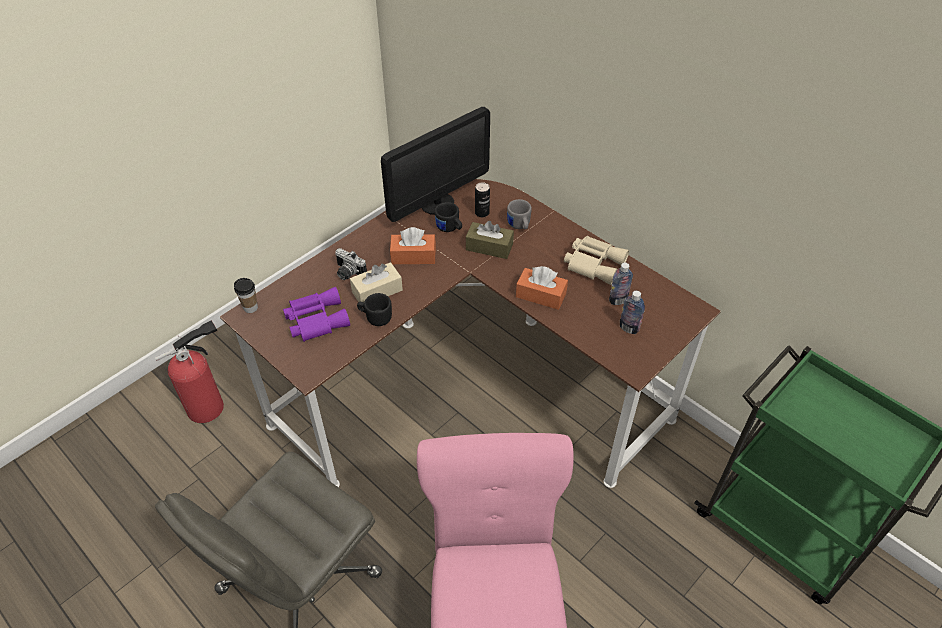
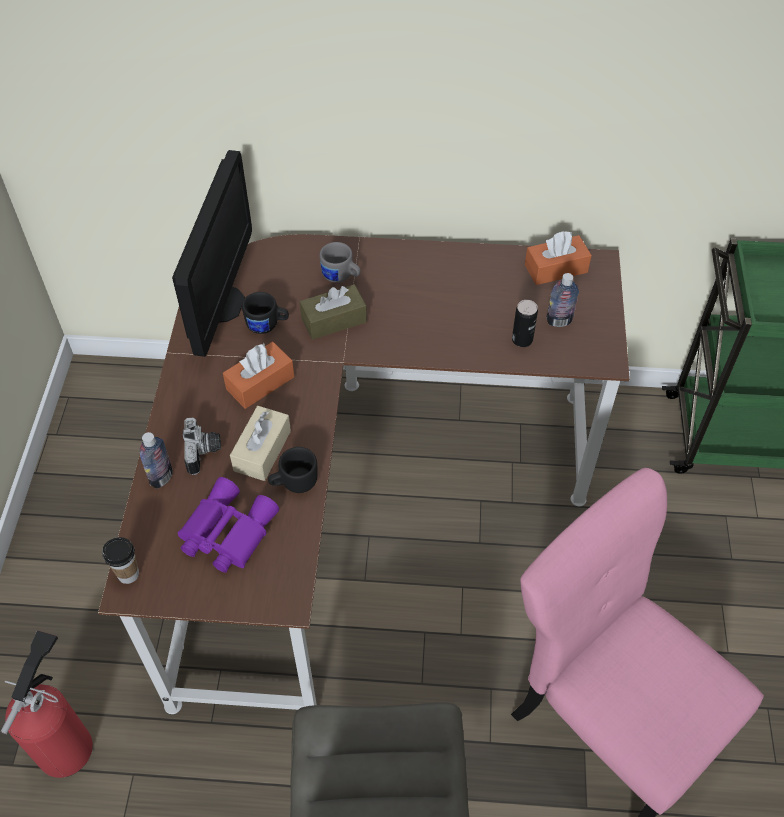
camera: 40 degrees left, 5 degrees up
(347, 273) = (204, 452): camera -> camera turned 90 degrees counterclockwise
(482, 213) = (285, 285): can -> can (522, 340)
(541, 295) = (442, 340): orange tissue box -> orange tissue box (556, 268)
(594, 263) = (458, 272): beige binoculars -> none
(618, 300) = (520, 298): bottle -> bottle (161, 478)

